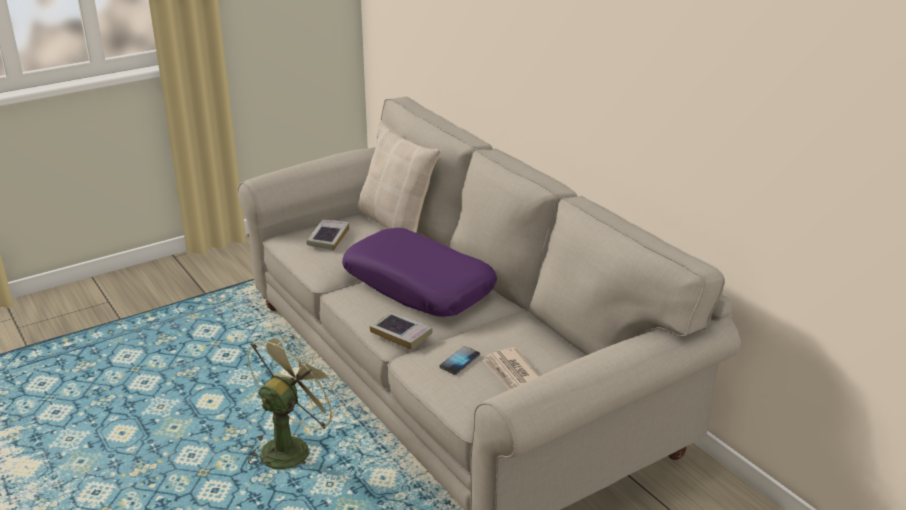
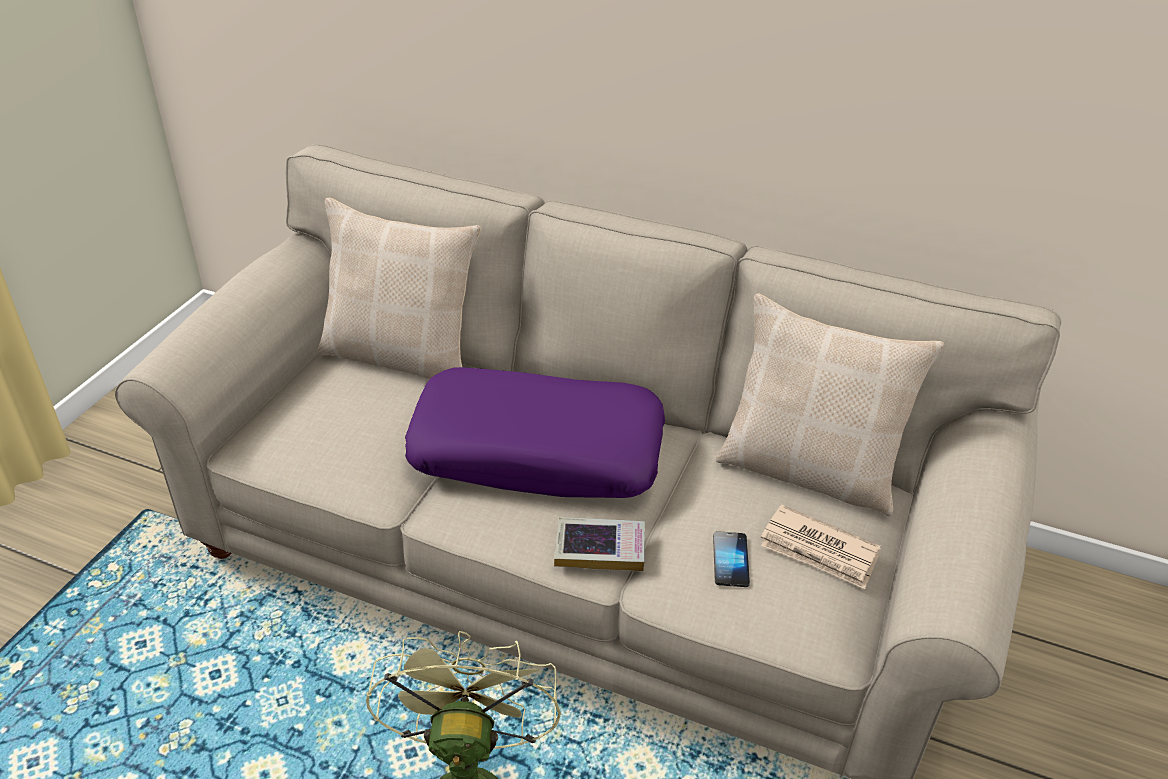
camera: 35 degrees left, 10 degrees up
(328, 238) = (324, 421): book -> none
(557, 342) = (809, 470): none -> beige pillow

